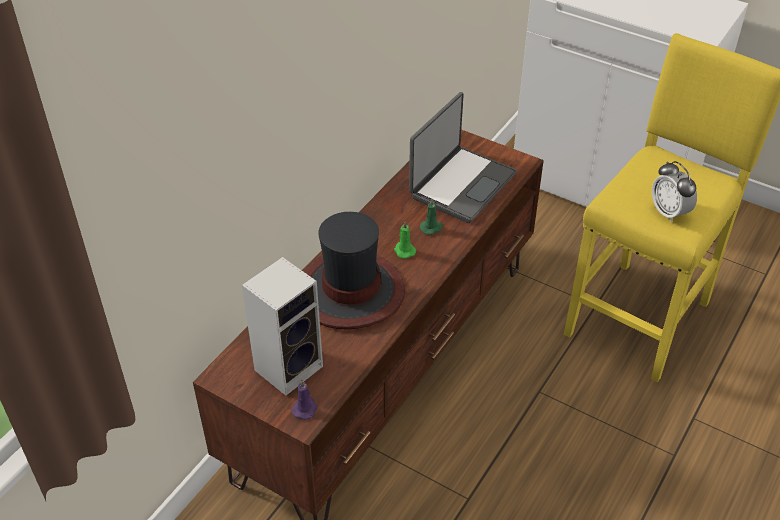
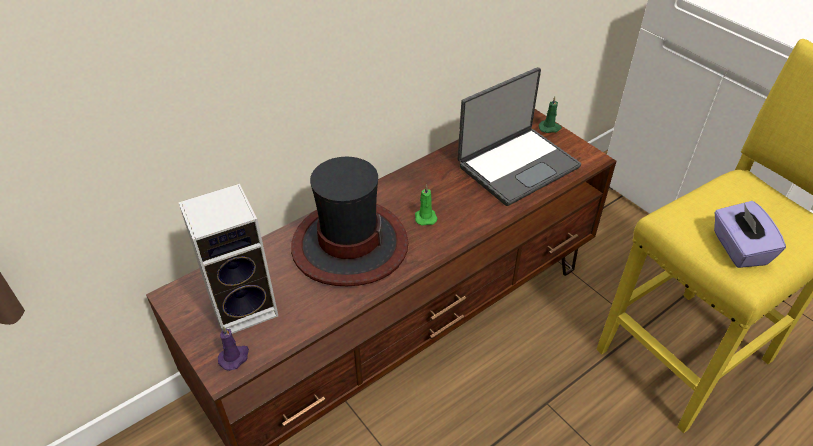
camera: 20 degrees right, 0 degrees up
(432, 228) = (465, 201): green candle -> green candle (550, 128)
(669, 212) = (738, 248): alarm clock -> purple tissue box

